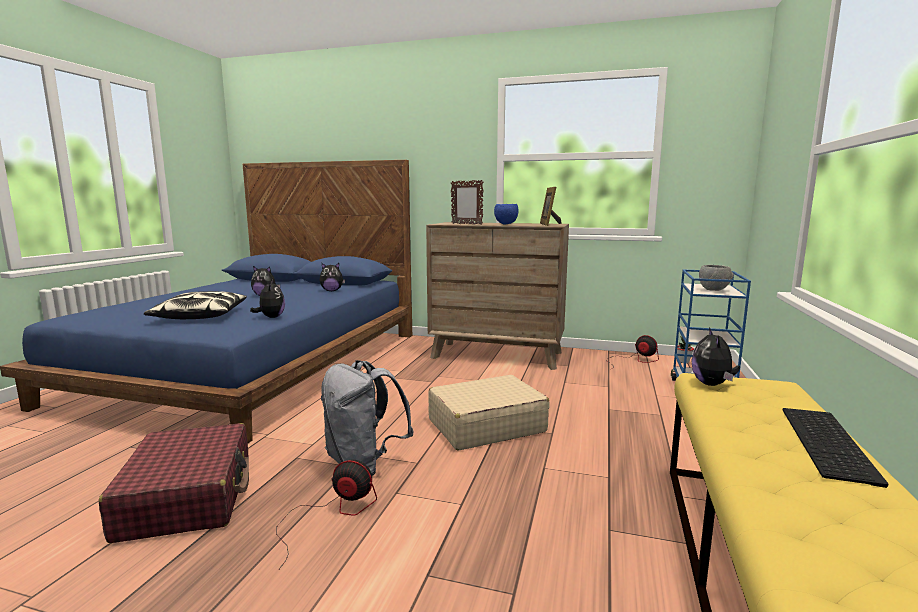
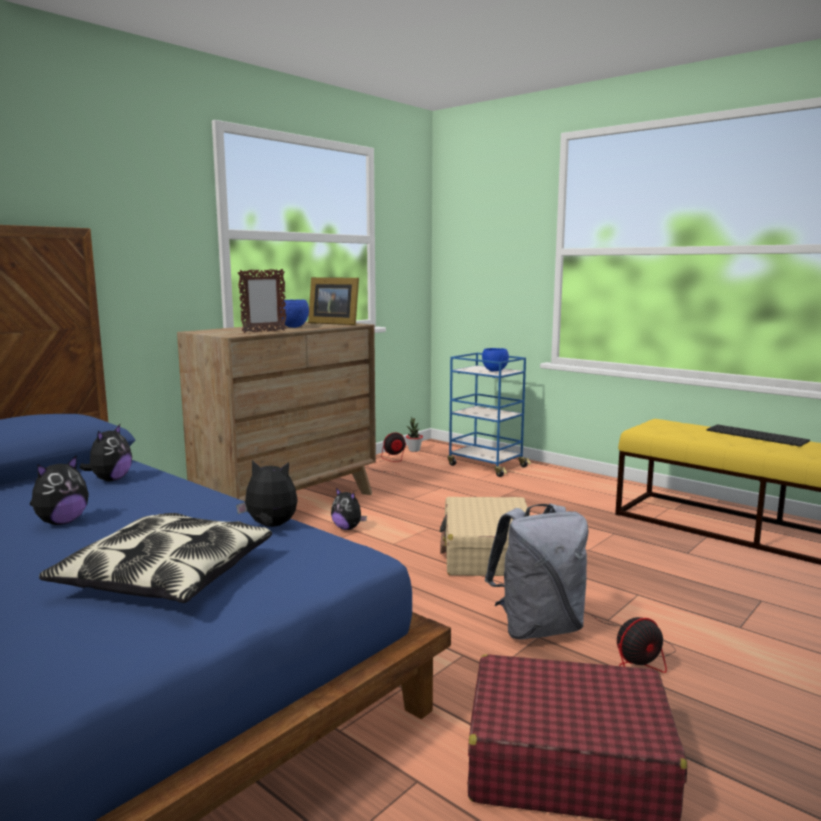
camera: 65 degrees left, 0 degrees up
(332, 513) = (638, 658): fan -> fan turned 150 degrees counterclockwise
(712, 384) = (655, 431): plush toy -> plush toy (348, 528)
(714, 290) = (495, 371): grey bowl -> blue bowl

